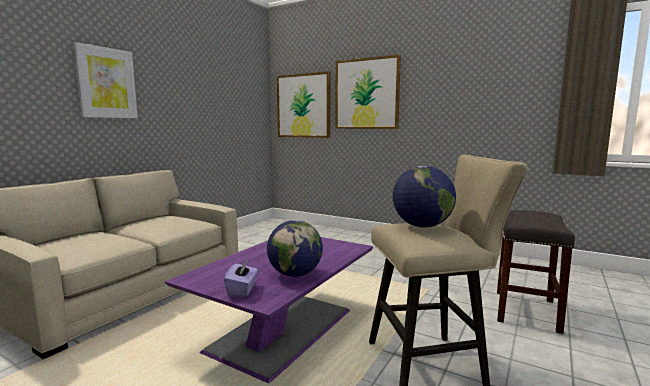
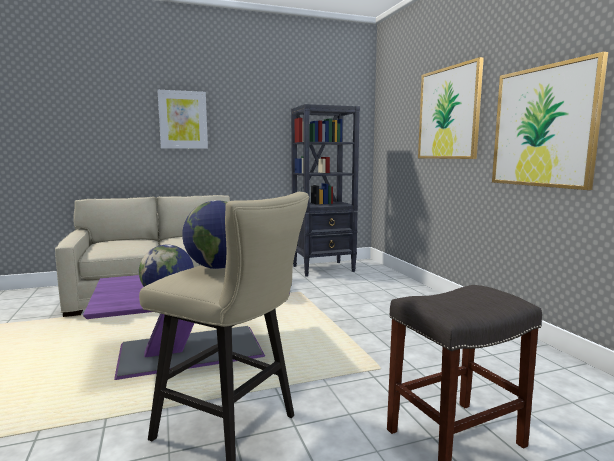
camera: 40 degrees right, 0 degrees up
(242, 290) = (113, 295): purple tissue box -> none
(254, 233) = (324, 269): none -> black bookcase
(303, 106) = (396, 131): picture -> picture (543, 127)

